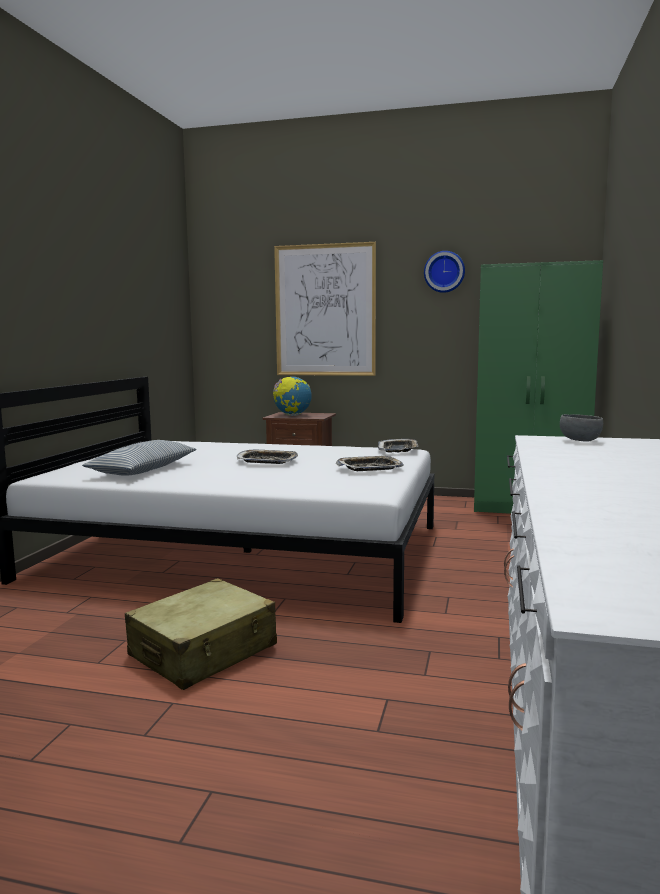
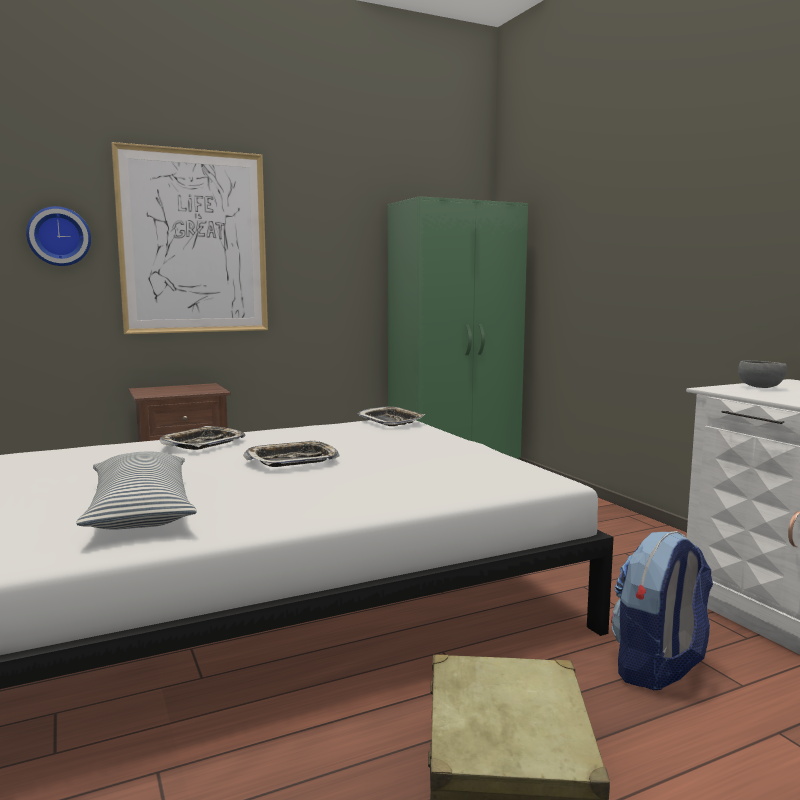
camera: 40 degrees left, 0 degrees up
(292, 415) = (170, 391): globe -> none
(369, 468) = (440, 449): tray -> tray (203, 444)
(389, 648) = (658, 669): none -> backpack
(444, 272) = (345, 202): wall clock -> wall clock (59, 236)

